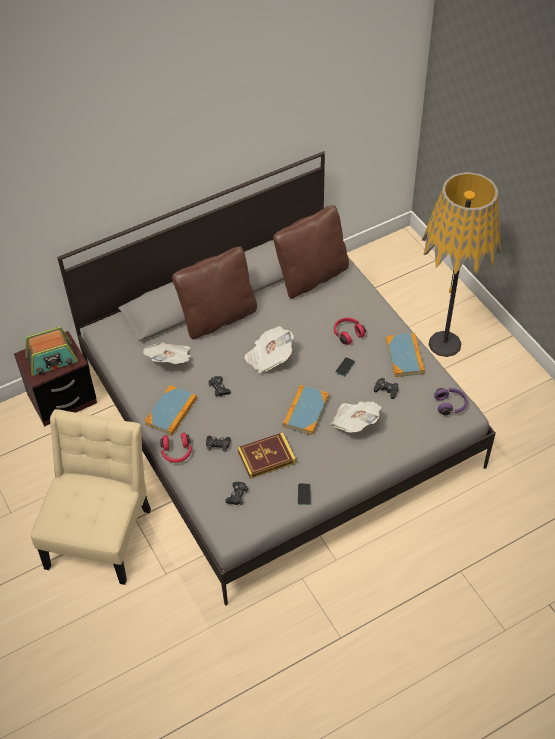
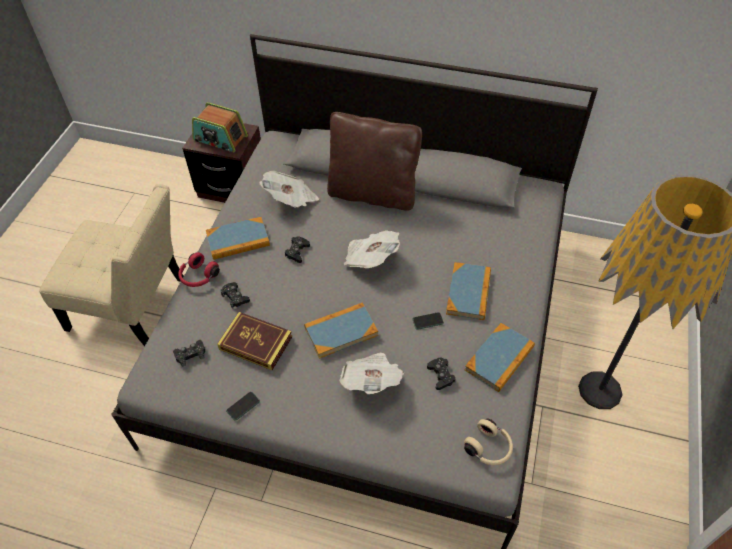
camera: 45 degrees right, 0 degrees up
(101, 532) = (133, 306): beige chair -> beige chair turned 45 degrees clockwise
(312, 276) = (497, 217): brown pillow -> none
(347, 333) = (468, 292): red headphones -> book
(450, 405) = (489, 448): purple headphones -> beige headphones

